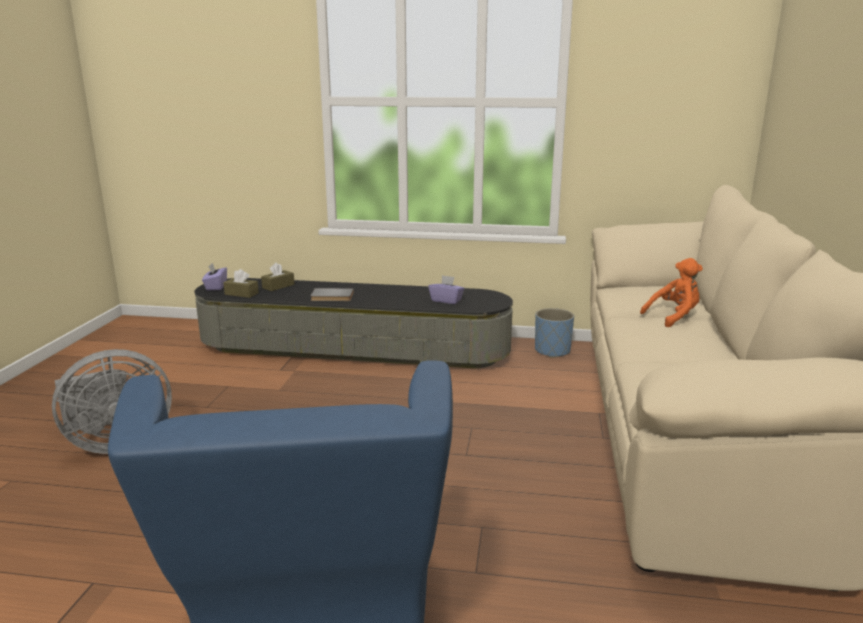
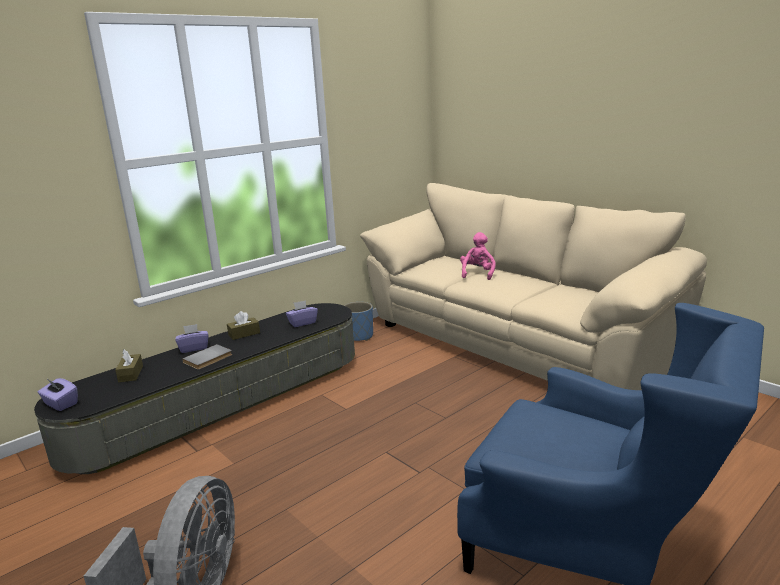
camera: 50 degrees left, 0 degrees up
(241, 294) = (111, 395): brown tissue box -> brown tissue box (244, 334)
(343, 286) = (194, 348): none -> purple tissue box
(674, 317) = (477, 274): orange plush toy -> pink plush toy

